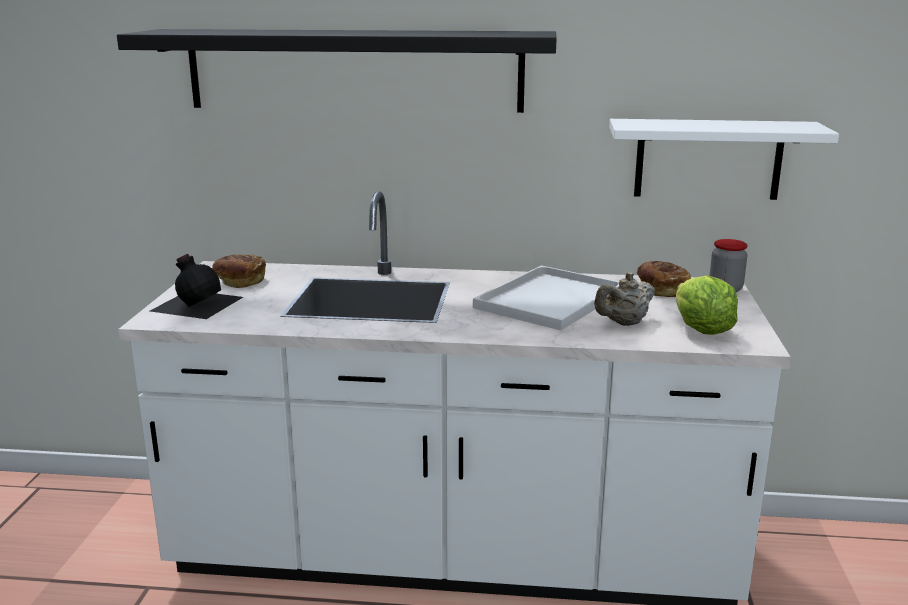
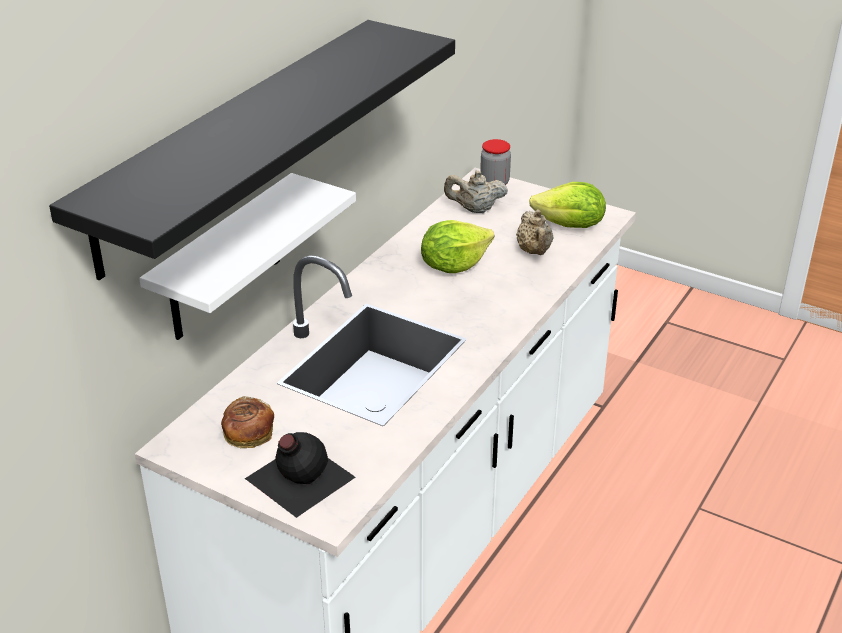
camera: 65 degrees left, 15 degrees up
(550, 298) = (453, 265): white tray -> lettuce
(661, 290) = (475, 210): bread -> beige teapot
(708, 159) = (450, 81): white shelf -> white shelf (224, 260)

